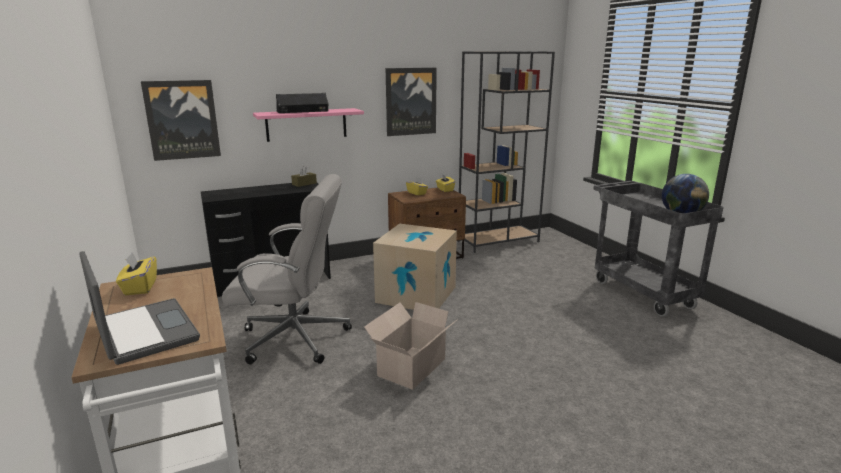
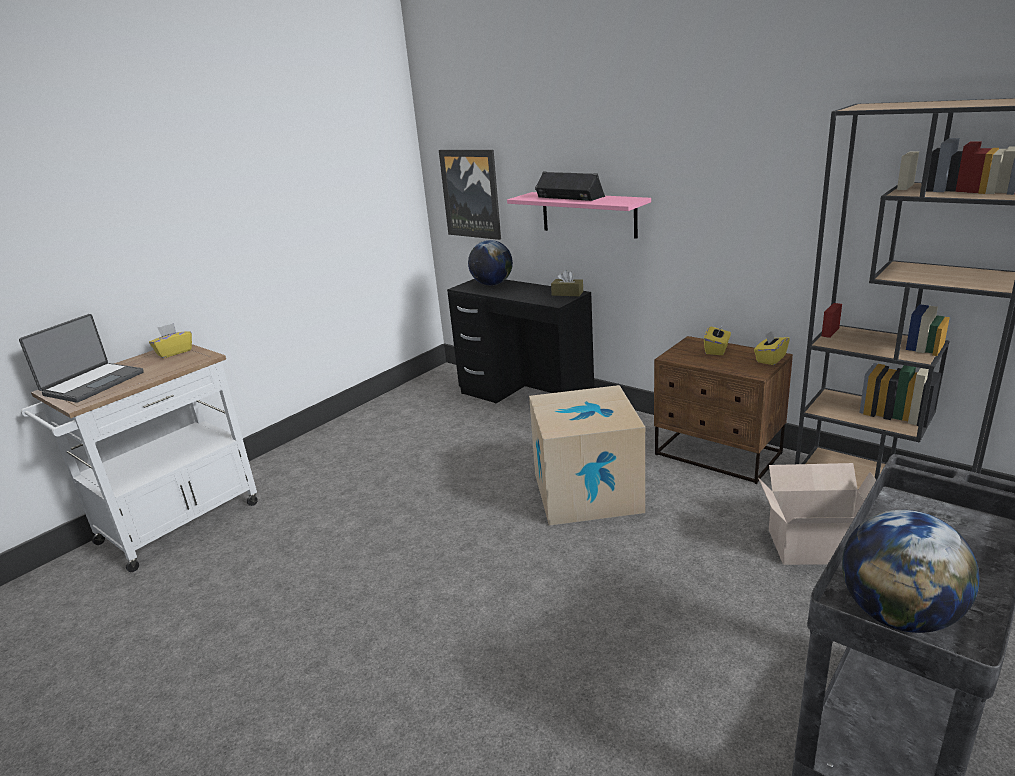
camera: 65 degrees right, 5 degrees up
(231, 192) = (492, 284): none -> globe
(294, 338) = (416, 464): grey office chair -> none
(410, 101) = (742, 195): picture -> none
(410, 368) = (404, 556): cardboard box -> cardboard box (814, 546)

